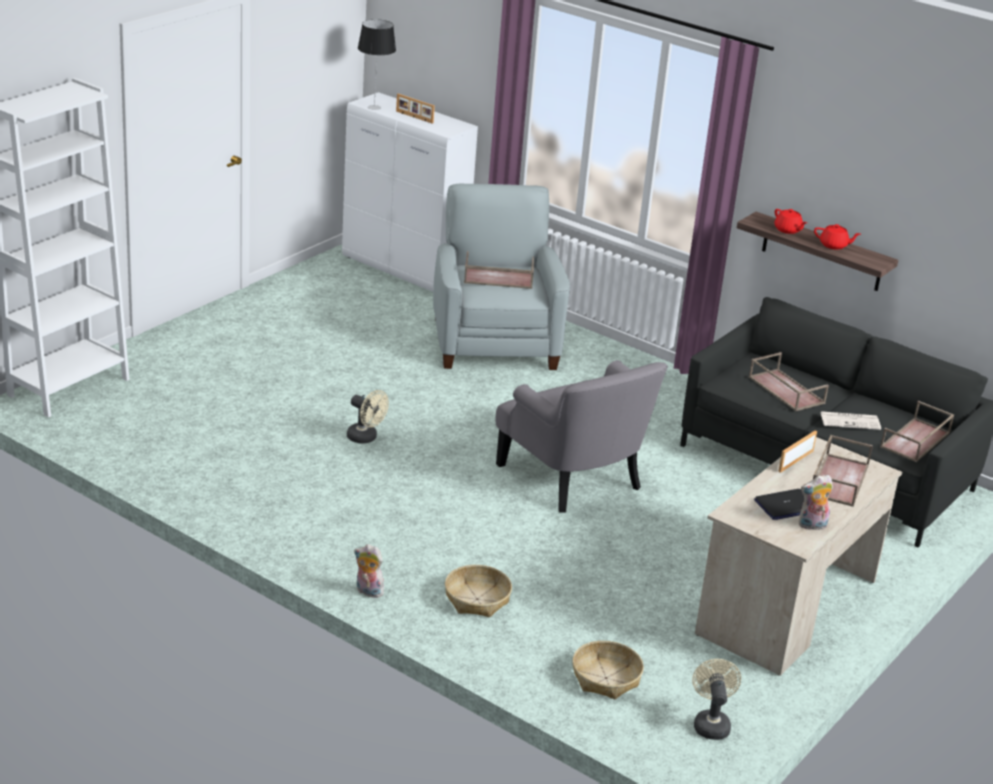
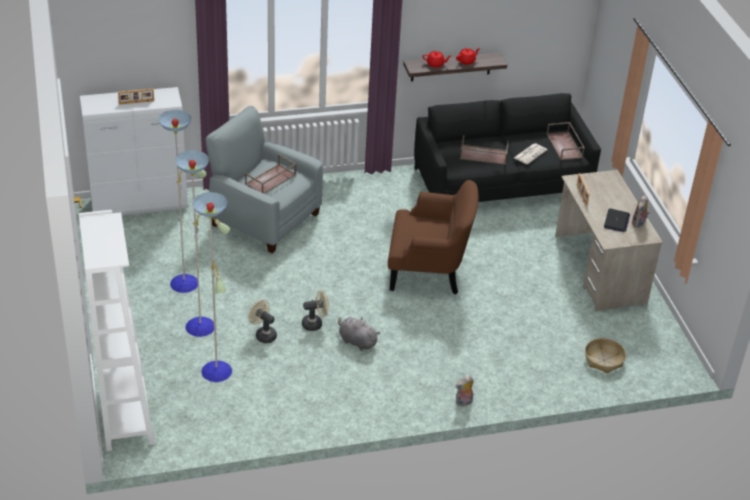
camera: 50 degrees left, 10 degrees up
(265, 374) = (202, 326): none -> floor lamp
(373, 475) = (356, 341): none -> grey plush toy
(374, 107) = (103, 109): table lamp -> none
(477, 599) = (505, 367): basket -> none
(574, 477) = (429, 270): grey armchair -> brown armchair
(710, 723) = (662, 347): beige fan -> beige fan (263, 334)
(838, 479) = (608, 192): brown tray -> none

